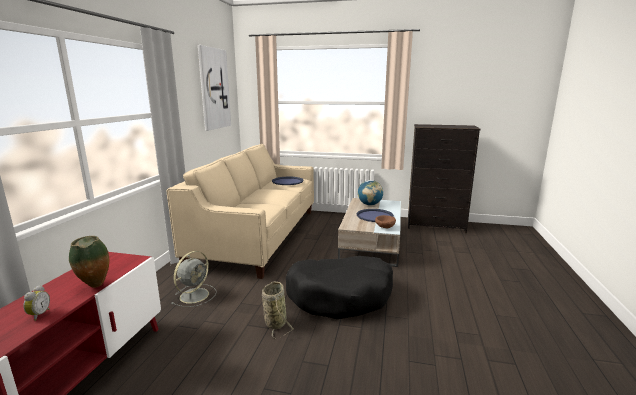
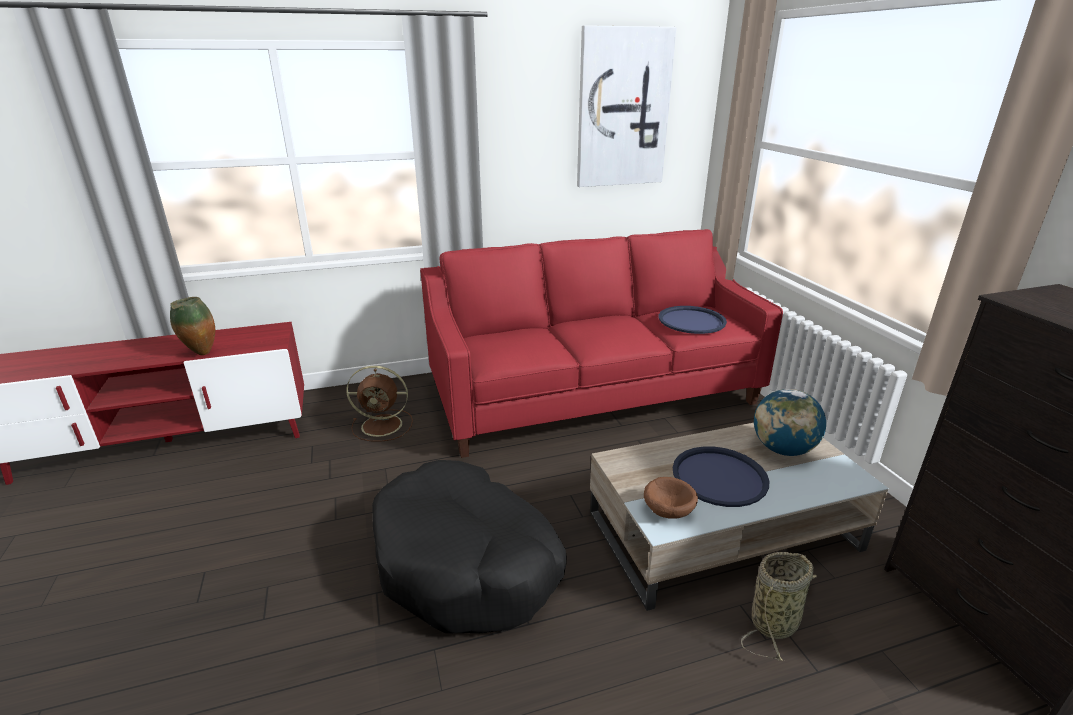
camera: 60 degrees right, 10 degrees up
(38, 315) = (140, 356): alarm clock -> none
(195, 295) = (383, 425): grey fan -> brown fan
(258, 235) = (594, 395): beige sofa -> red sofa
(275, 322) = (352, 520): basket -> basket (775, 621)

